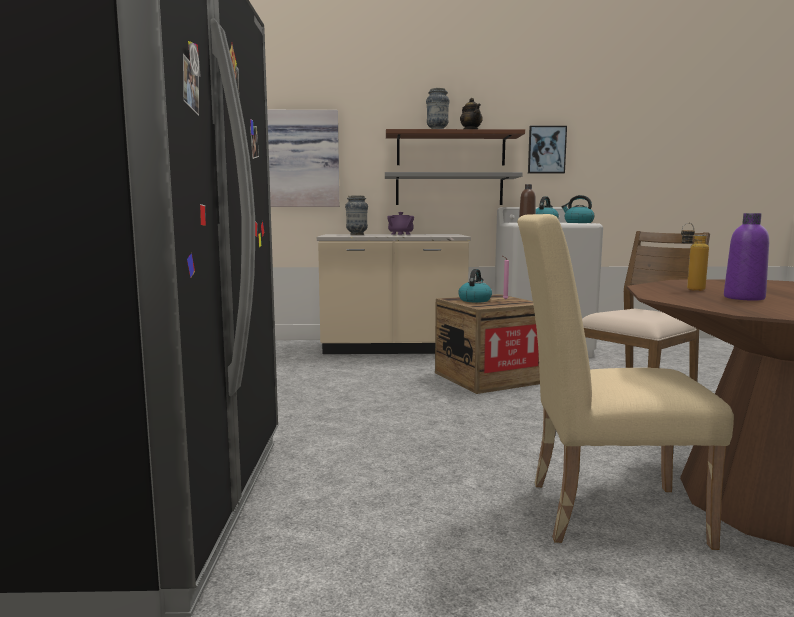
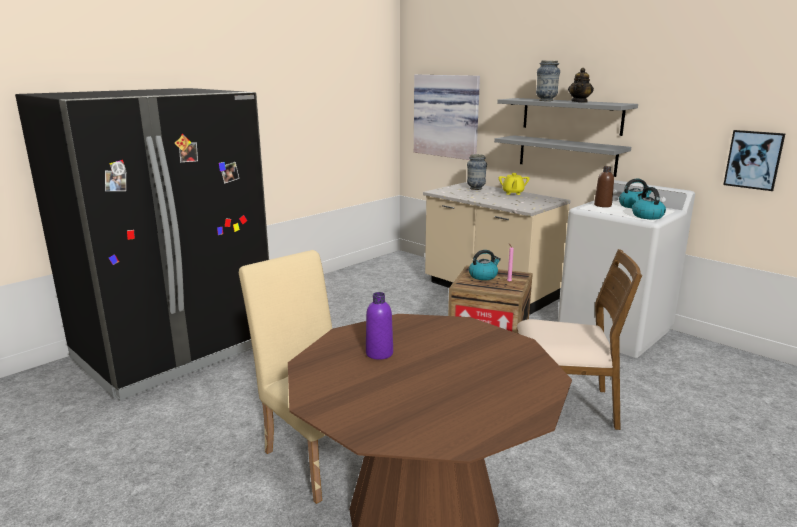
camera: 45 degrees right, 10 degrees up
(400, 234) = (512, 193): purple teapot -> yellow teapot
(451, 150) = (571, 116): brown shelf -> grey shelf
(546, 149) = (670, 122): picture -> picture (753, 159)
(690, 290) = (402, 333): bottle -> none

